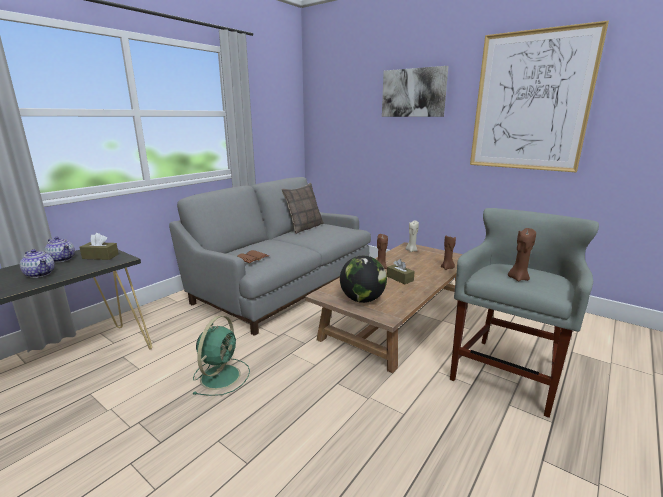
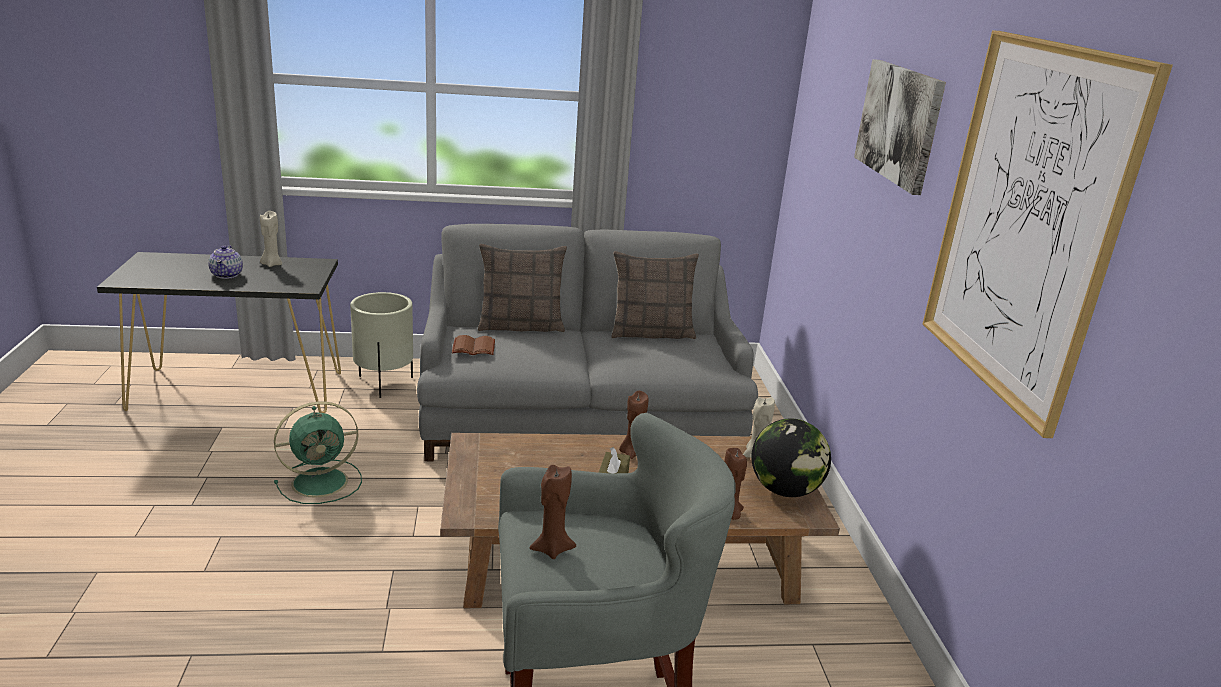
camera: 45 degrees right, 5 degrees up
(62, 259) = (271, 264): teapot -> beige candle
(100, 256) = (299, 275): brown tissue box -> none
(160, 318) = (384, 383): none -> beige planter
(248, 244) = (521, 326): none -> pillow
(362, 300) = (493, 477): globe -> globe (784, 490)

